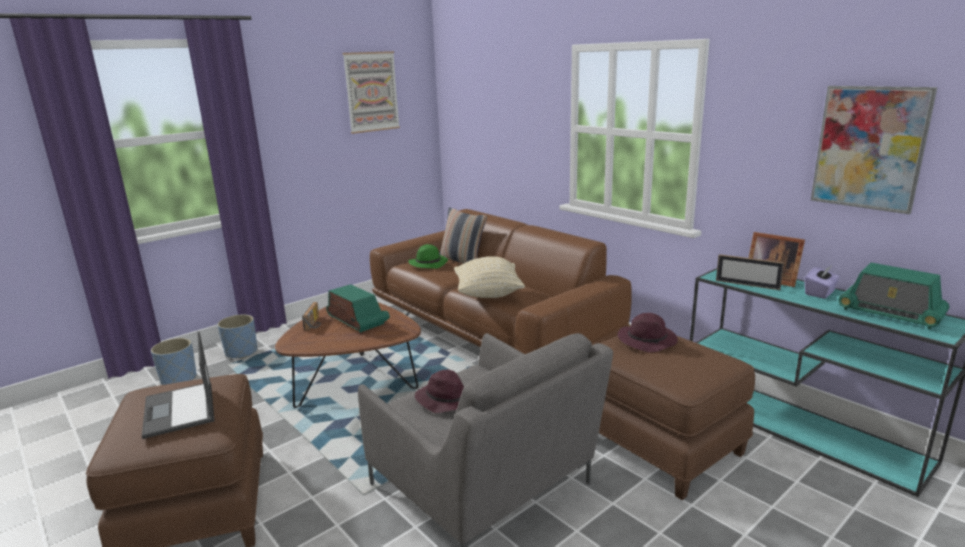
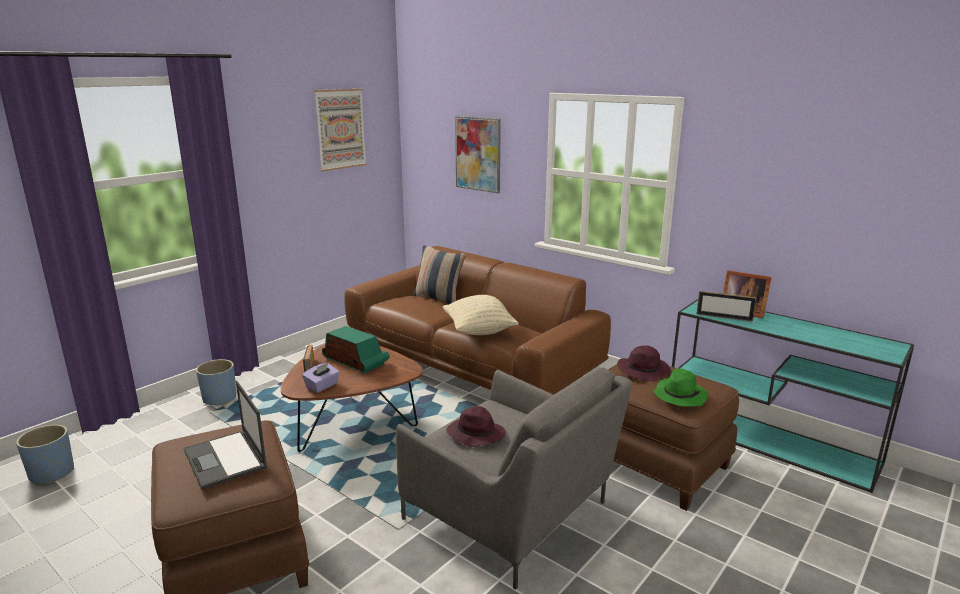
camera: 10 degrees left, 0 degrees up
(178, 379) = (161, 430): blue planter -> blue planter (51, 473)
(429, 263) = (408, 301): green hat -> green hat (679, 395)
(820, 293) = (786, 323): purple tissue box -> purple tissue box (322, 386)
(869, 148) = (825, 199): picture -> picture (478, 154)
(890, 313) = (846, 339): radio -> none

